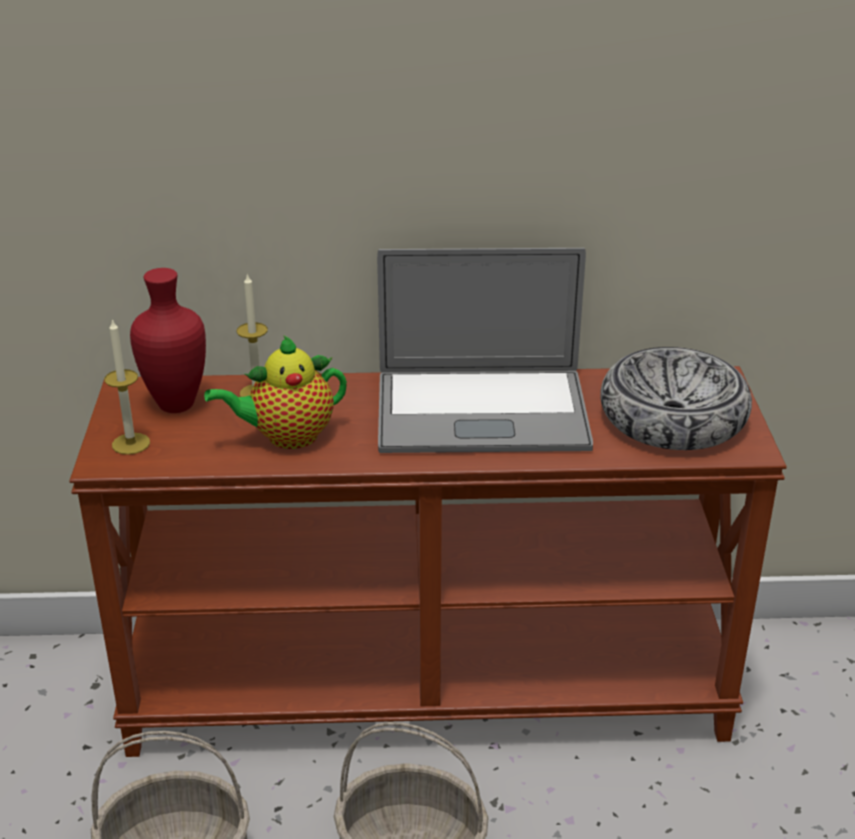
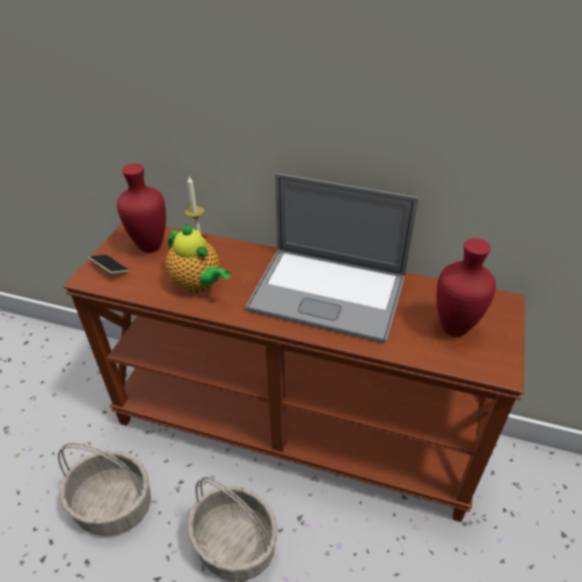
camera: 20 degrees right, 10 degrees up
(131, 443) = (110, 268): candle -> phone
(286, 437) = (198, 284): teapot -> teapot turned 135 degrees counterclockwise
(673, 418) = (456, 329): bowl -> red vase

